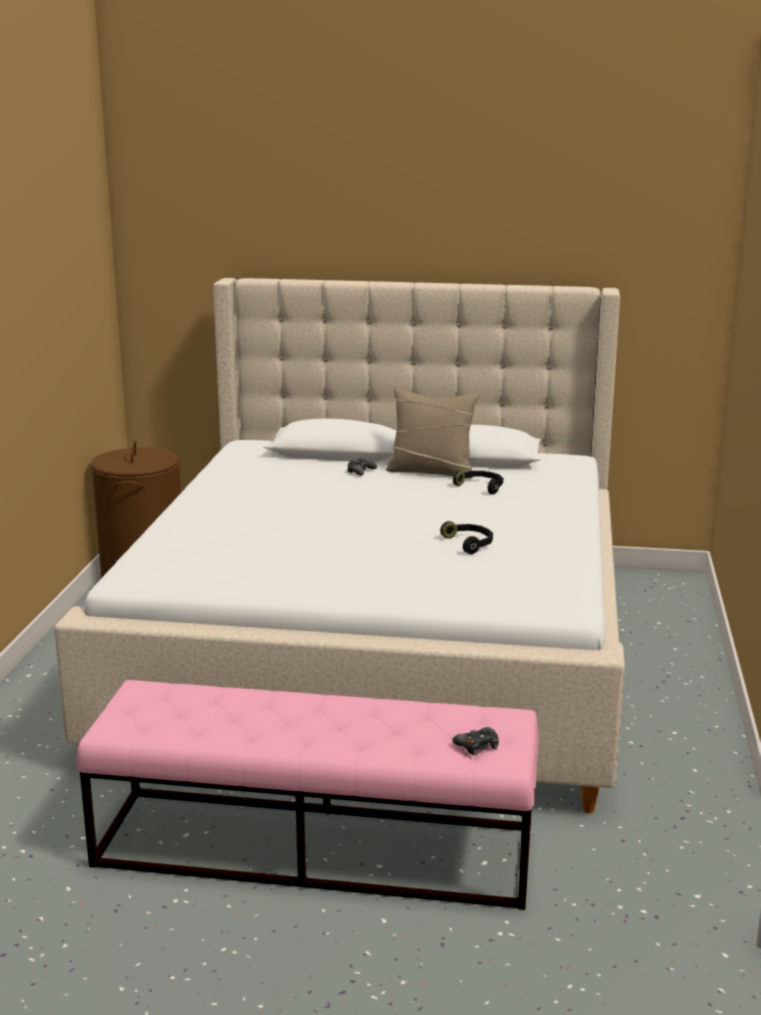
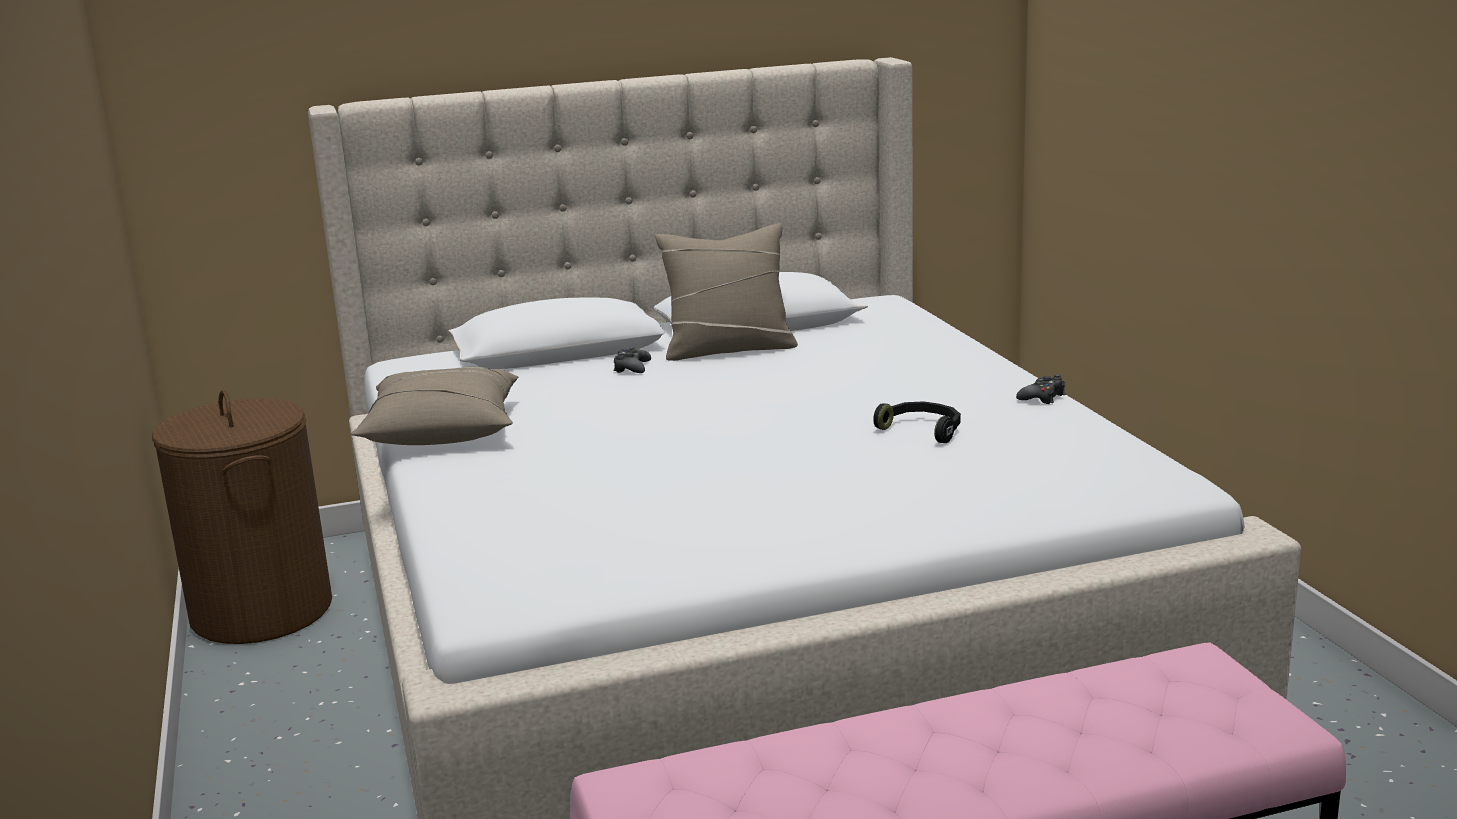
camera: 25 degrees left, 0 degrees up
(216, 486) = (443, 431): none -> beige pillow
(477, 746) = (1221, 715): black game controller -> black game controller (1042, 397)
(481, 487) = (824, 355): black headphones -> none

